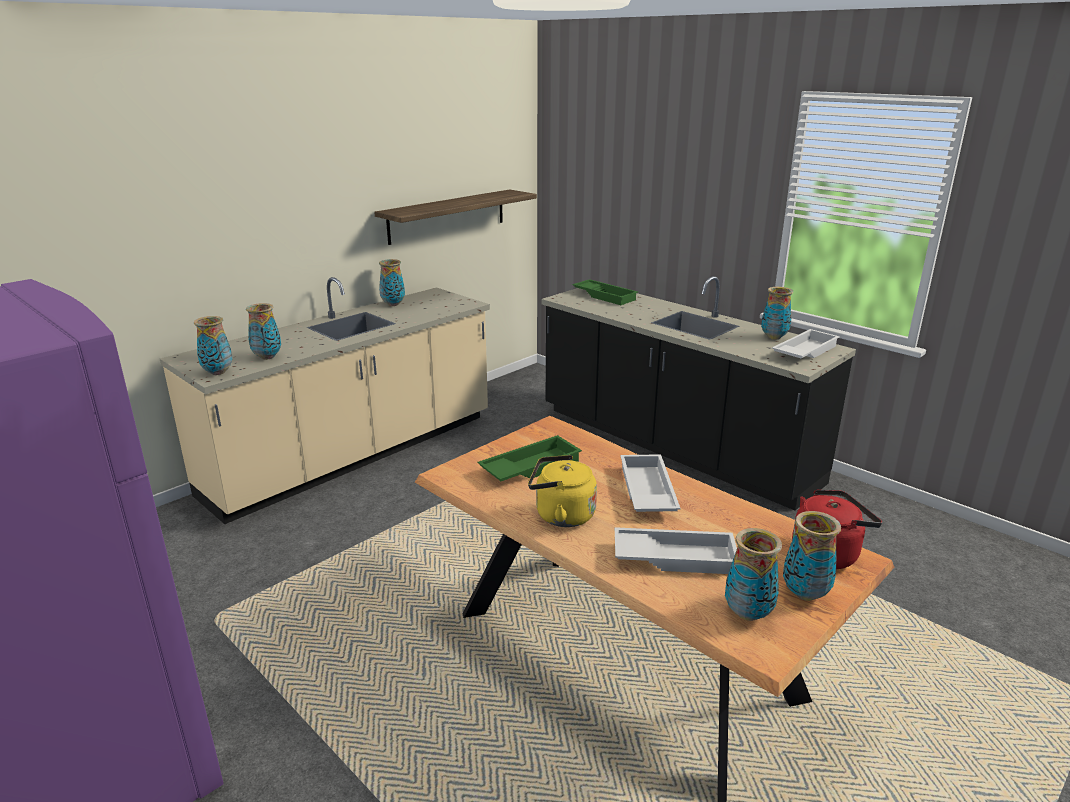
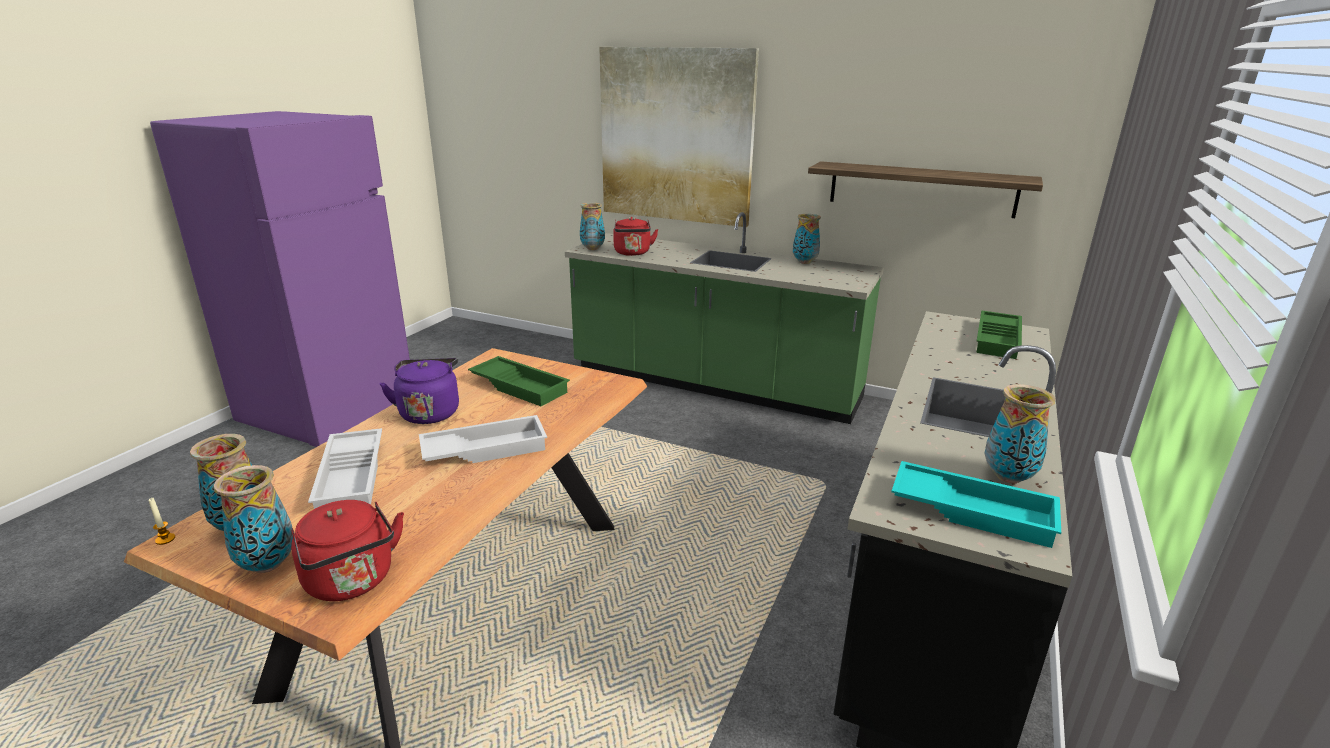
camera: 70 degrees right, 0 degrees up
(229, 218) = (676, 136): none -> picture
(267, 357) = (632, 253): vase -> red kettle
(354, 456) = (714, 384): beige counter -> green counter
(561, 515) = (429, 412): yellow kettle -> purple kettle
(762, 659) = (165, 539): none -> candle
(804, 351) = (973, 510): white tray -> turquoise tray

